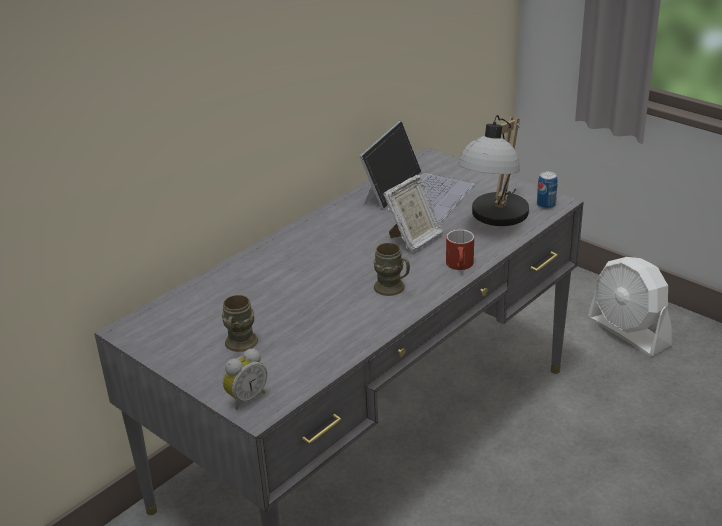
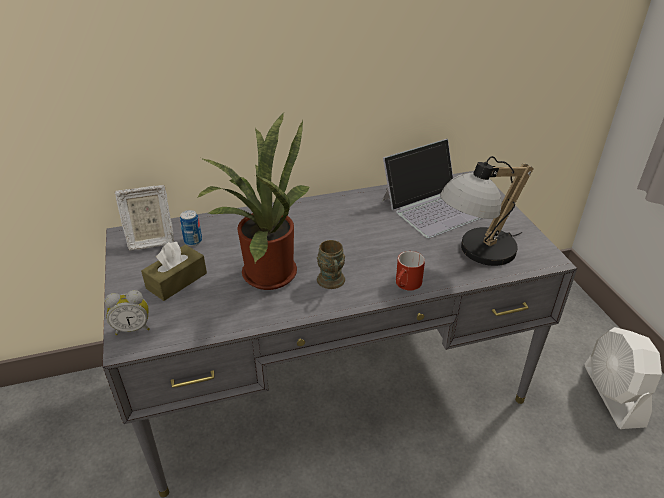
camera: 30 degrees right, 5 degrees up
(239, 345) = (177, 281): brown mug -> brown tissue box
(320, 305) = (265, 272): none -> potted plant
(414, 239) = (392, 245): picture frame -> picture frame (150, 240)
(546, 205) = (537, 258): can -> can (193, 241)

